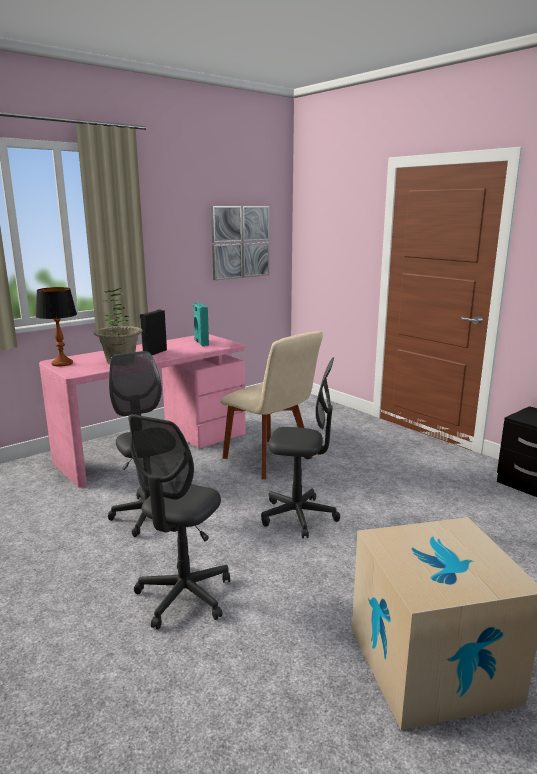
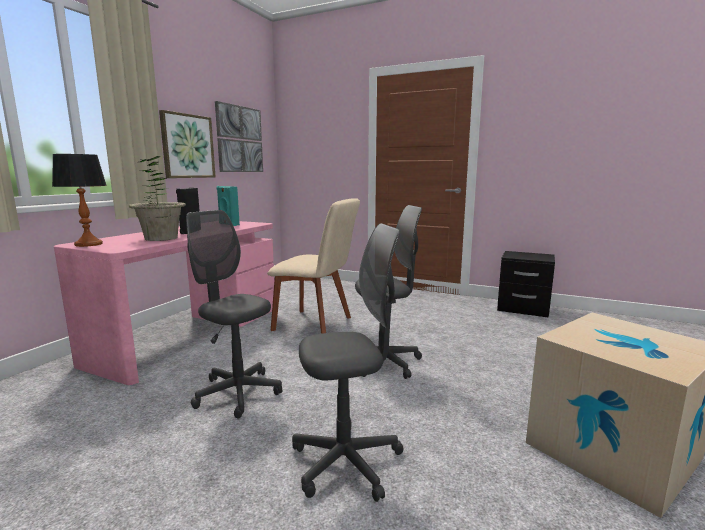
camera: 25 degrees left, 5 degrees down
(176, 257) = (187, 146): none -> picture
(184, 596) = (346, 462): grey office chair -> grey office chair turned 105 degrees counterclockwise

